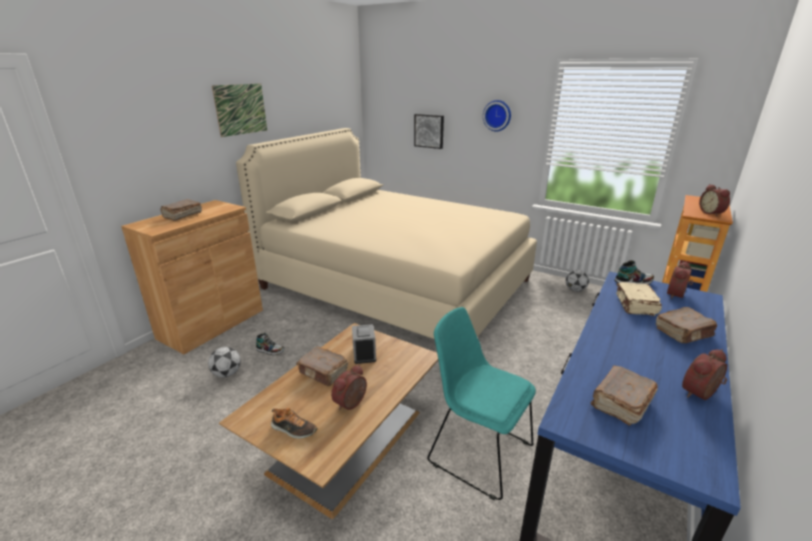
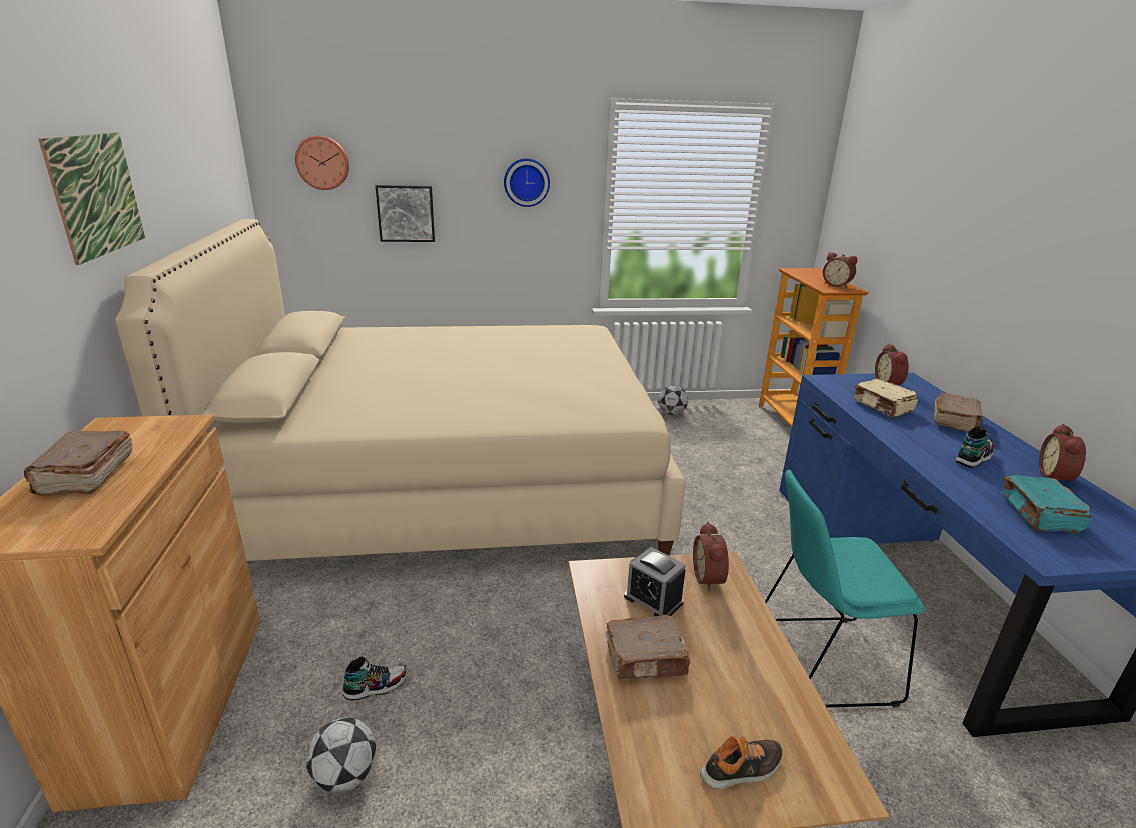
camera: 40 degrees left, 0 degrees up
(352, 404) = (748, 680): alarm clock -> alarm clock (710, 578)
(393, 100) = (322, 163): none -> wall clock
(620, 403) = (1039, 515): brown book -> turquoise book
(633, 282) = (840, 381): shoe -> shoe (973, 458)

